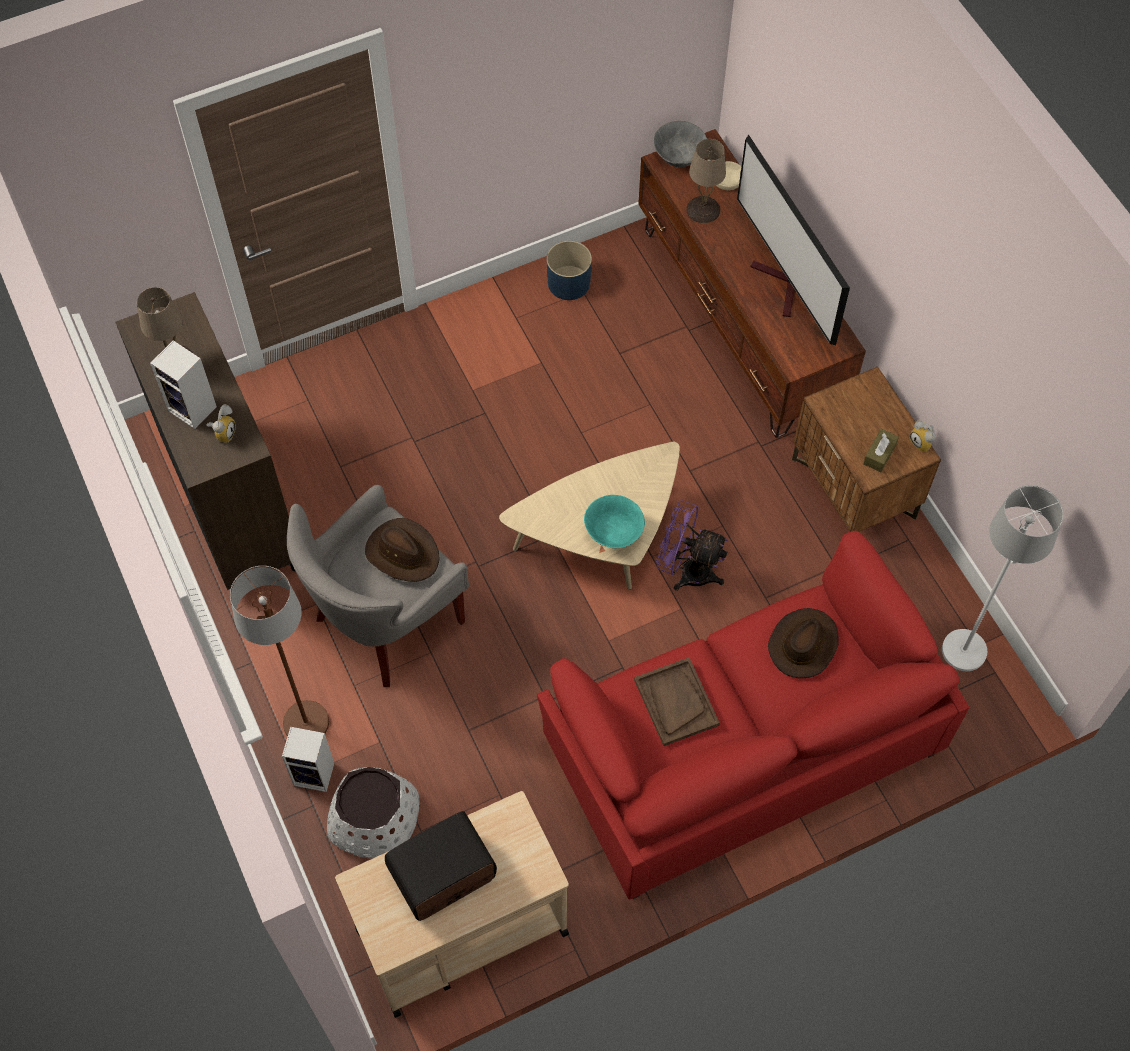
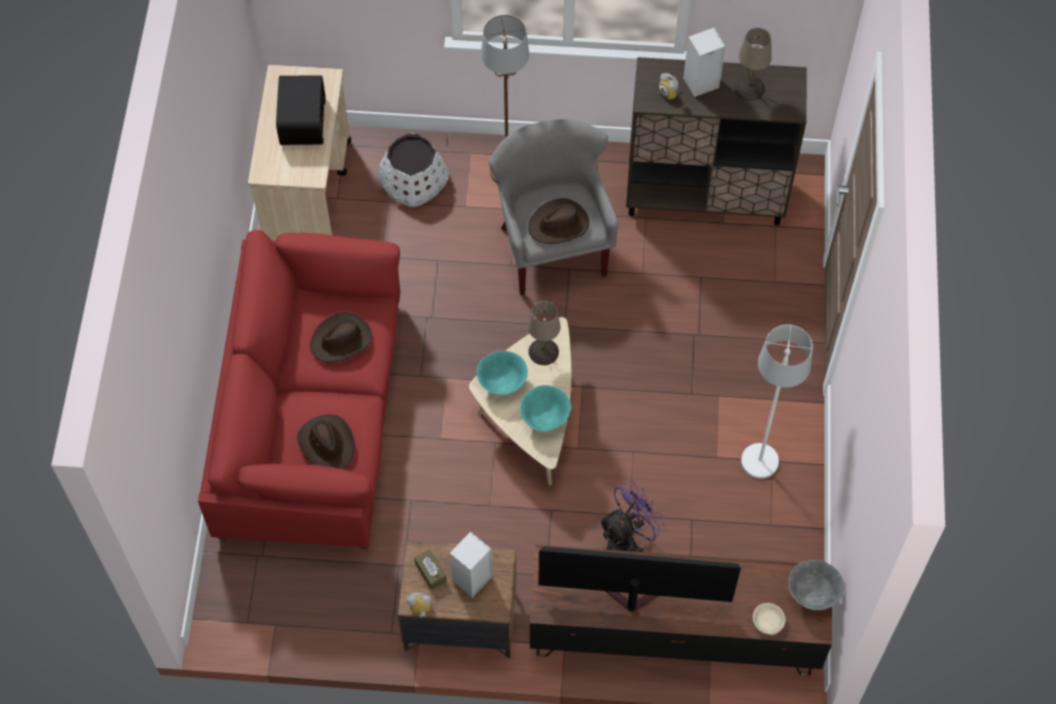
camera: 120 degrees right, 0 degrees up
(316, 774) = (467, 162): speaker -> speaker (471, 580)
(569, 283) = (785, 519): blue planter -> none
(627, 476) = (545, 418): none -> turquoise bowl
(676, 702) = (341, 340): brown tray -> brown hat
(687, 570) = (467, 460): purple fan -> purple fan (627, 539)
(702, 210) = (745, 581): beige table lamp -> beige table lamp (543, 351)
(964, 651) = (277, 612): white floor lamp -> white floor lamp (759, 461)

